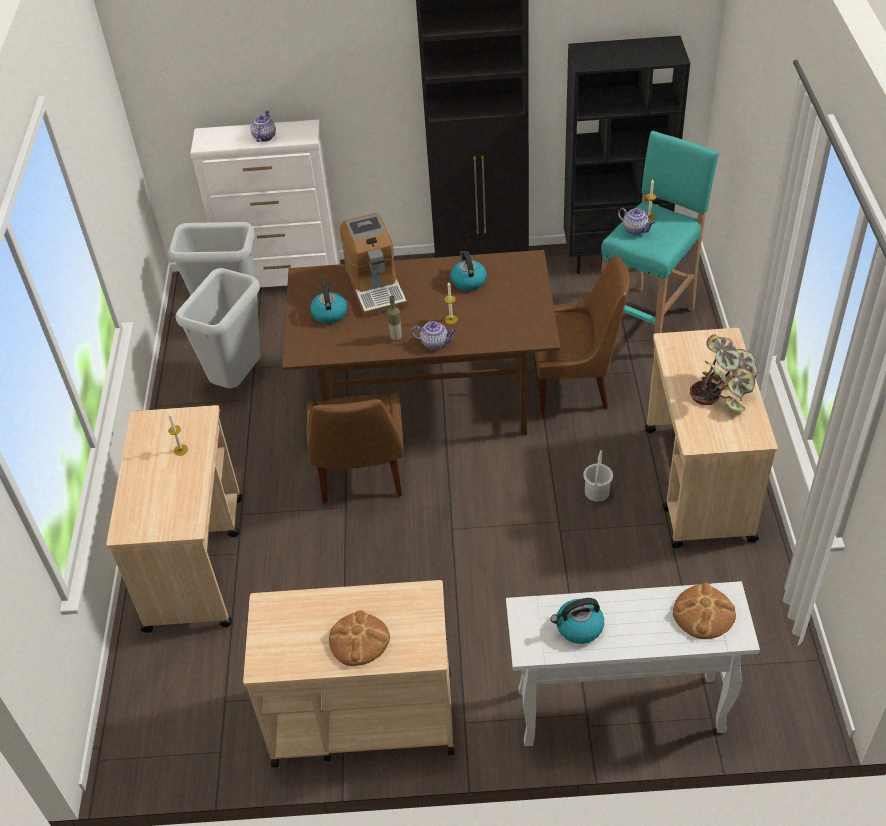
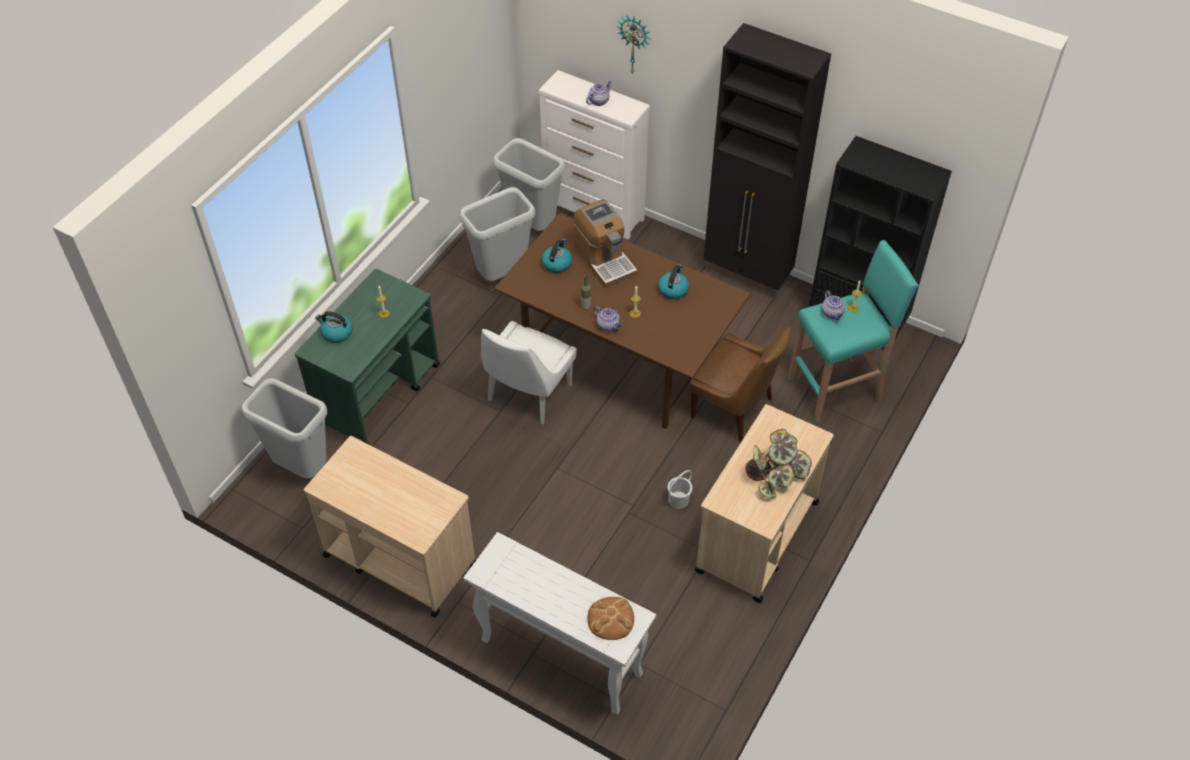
camera: 30 degrees right, 5 degrees up
(167, 690) = (301, 469): none -> grey trash can
(195, 561) = (379, 393): beige cart -> green cart
(283, 53) = (634, 44): none -> wall clock
(358, 640) = (387, 504): bread -> none
(361, 476) = (527, 394): brown chair -> white chair
(375, 287) = (604, 260): coffee machine -> coffee machine turned 45 degrees counterclockwise
(578, 627) = (524, 578): kettle -> kettle (336, 333)

